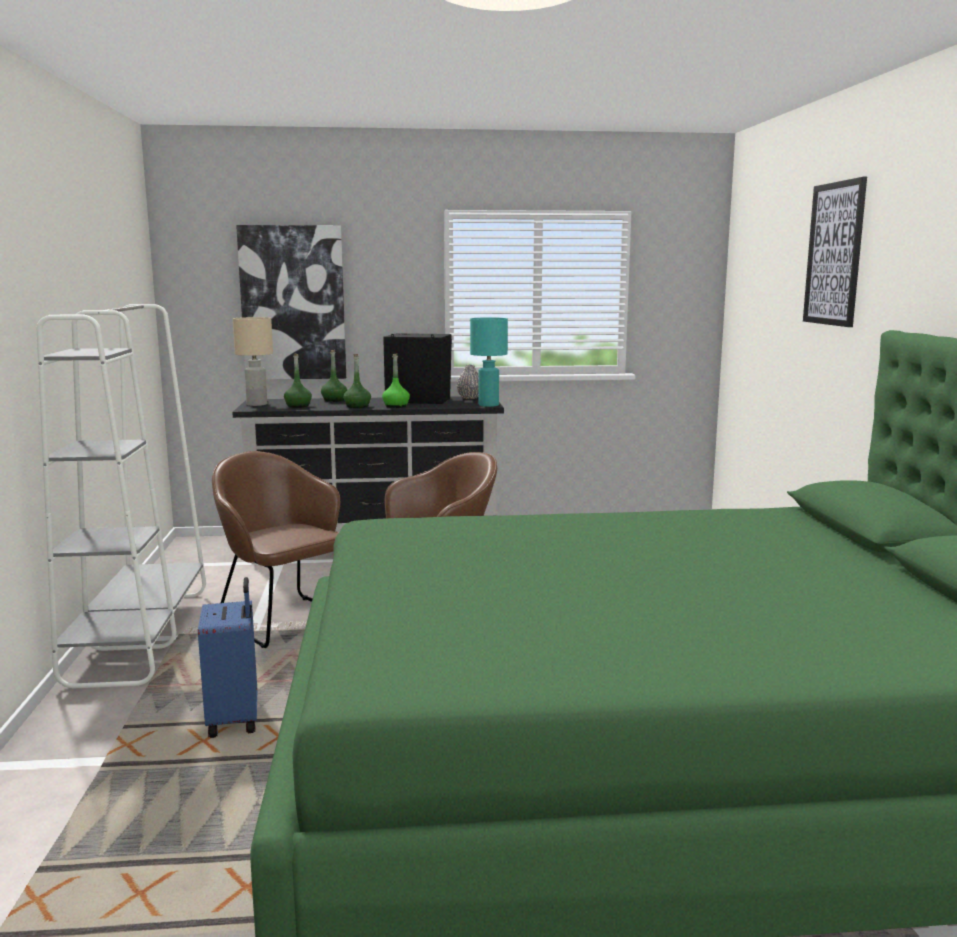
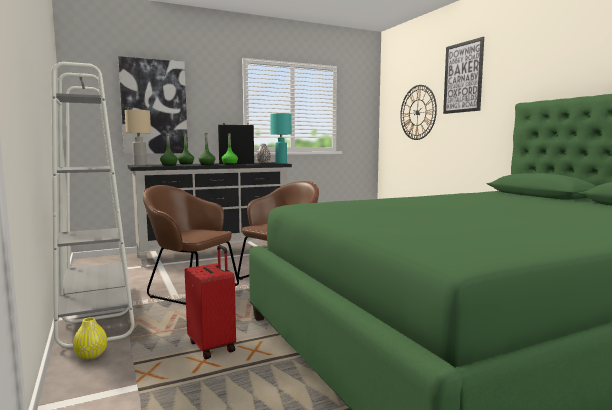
camera: 20 degrees left, 5 degrees down
(87, 705) = (91, 355): none -> yellow vase
(235, 719) = (213, 346): blue suitcase -> red suitcase
(772, 309) = (417, 112): none -> wall clock

